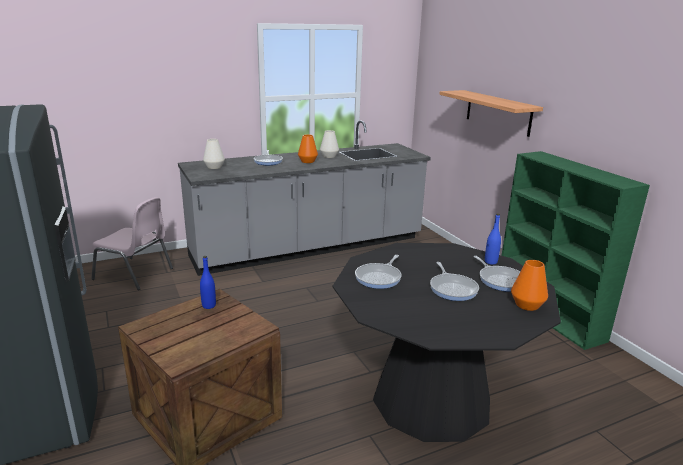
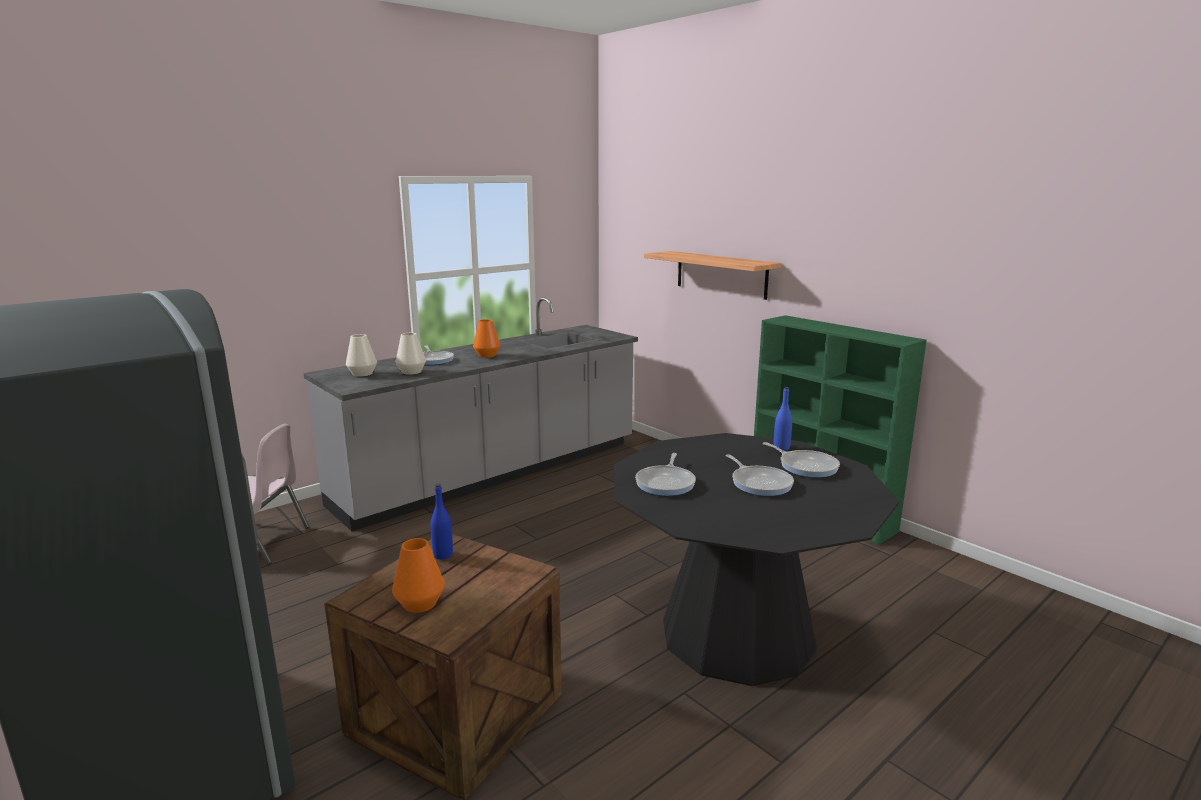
camera: 15 degrees left, 5 degrees down
(329, 156) = (510, 347): white vase -> white vase (411, 372)
(527, 305) = (852, 489): orange vase -> orange vase (419, 603)

